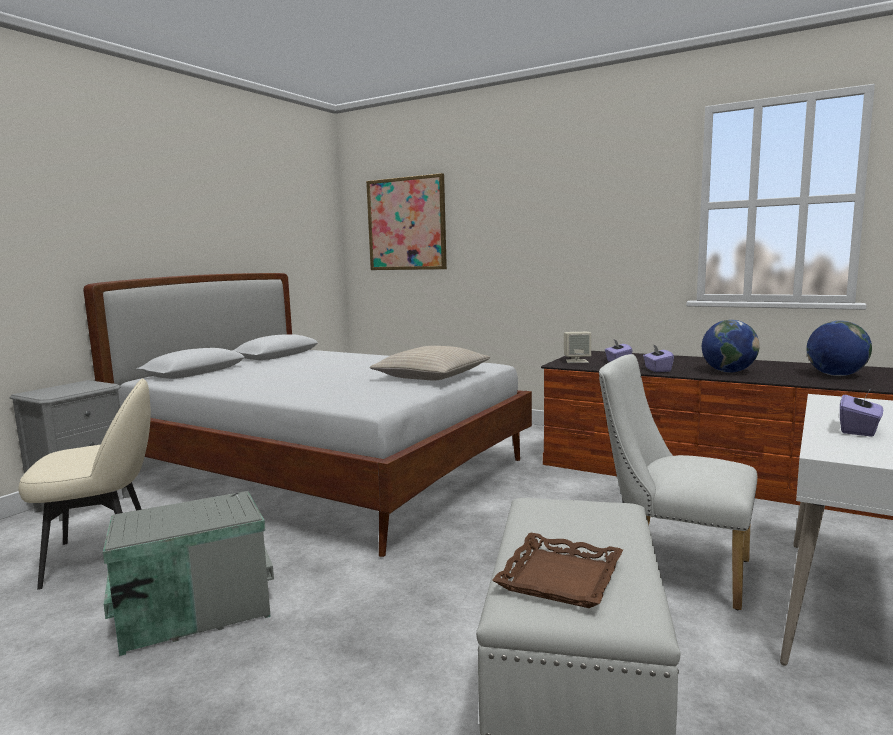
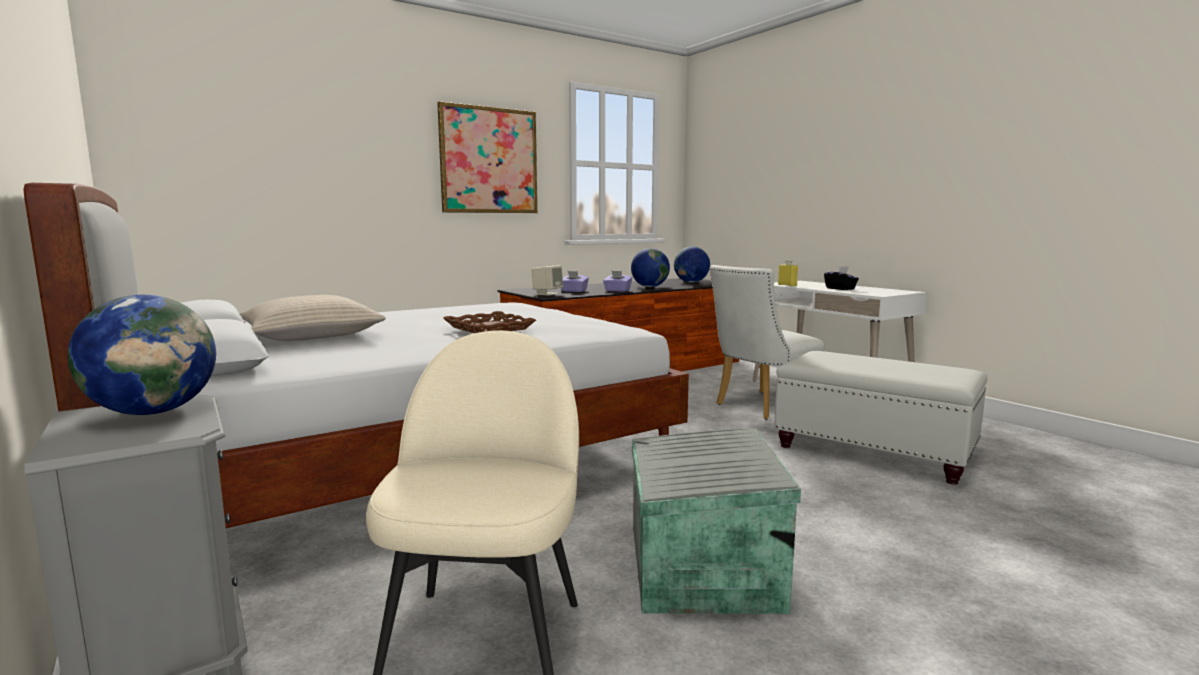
camera: 65 degrees left, 0 degrees up
(82, 387) = (153, 412): none -> globe
(406, 224) = (240, 143): picture -> picture (489, 160)
(431, 376) = (529, 313): beige pillow -> beige pillow (312, 335)
(561, 578) = (920, 372): brown tray -> brown tray (490, 328)
(824, 405) = (787, 285): none -> yellow bottle
(859, 430) = (840, 289): purple tissue box -> black tissue box

